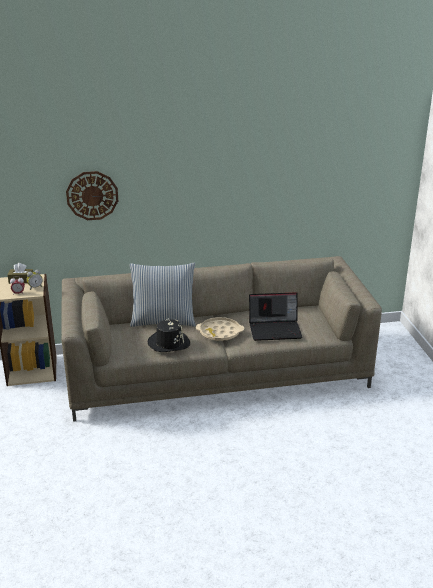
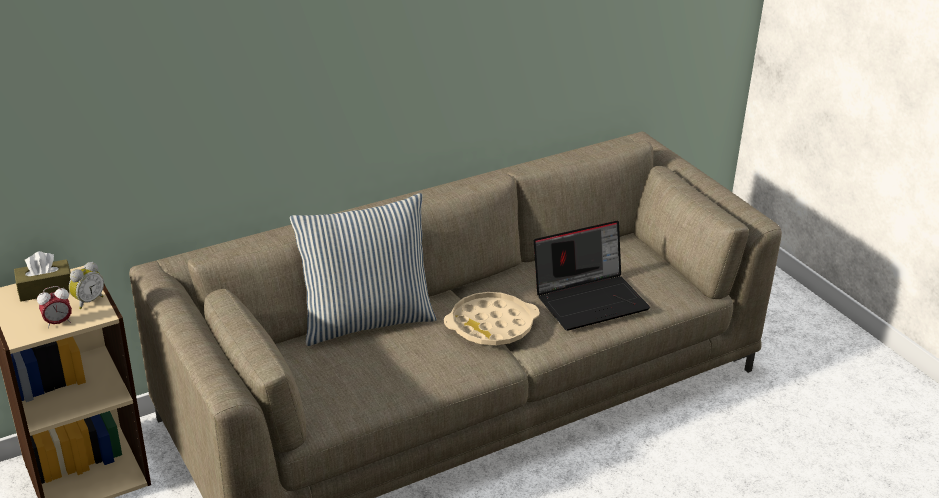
camera: 20 degrees left, 5 degrees up
(92, 195) = (184, 80): wall clock -> none
(169, 343) = (407, 368): black hat -> none

